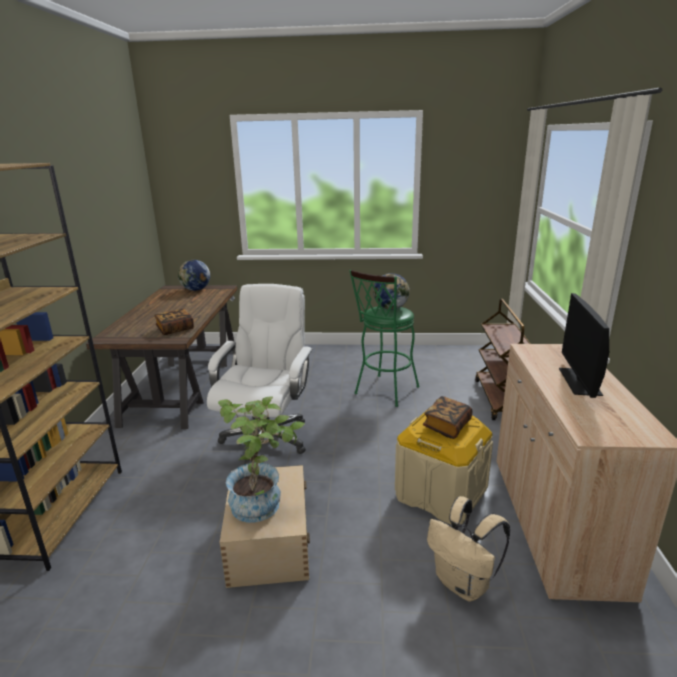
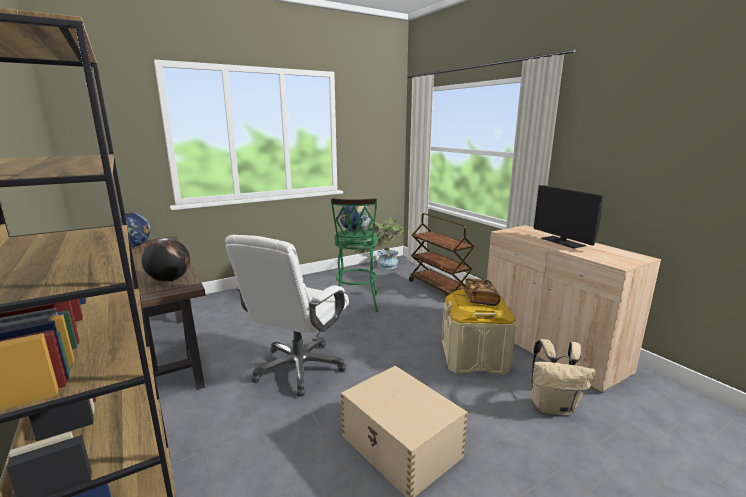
camera: 35 degrees left, 5 degrees down
(175, 329) = (169, 280): book -> globe
(263, 503) = (404, 405): potted plant -> potted plant (389, 264)
(266, 438) = (299, 368): white office chair -> white office chair turned 135 degrees counterclockwise

